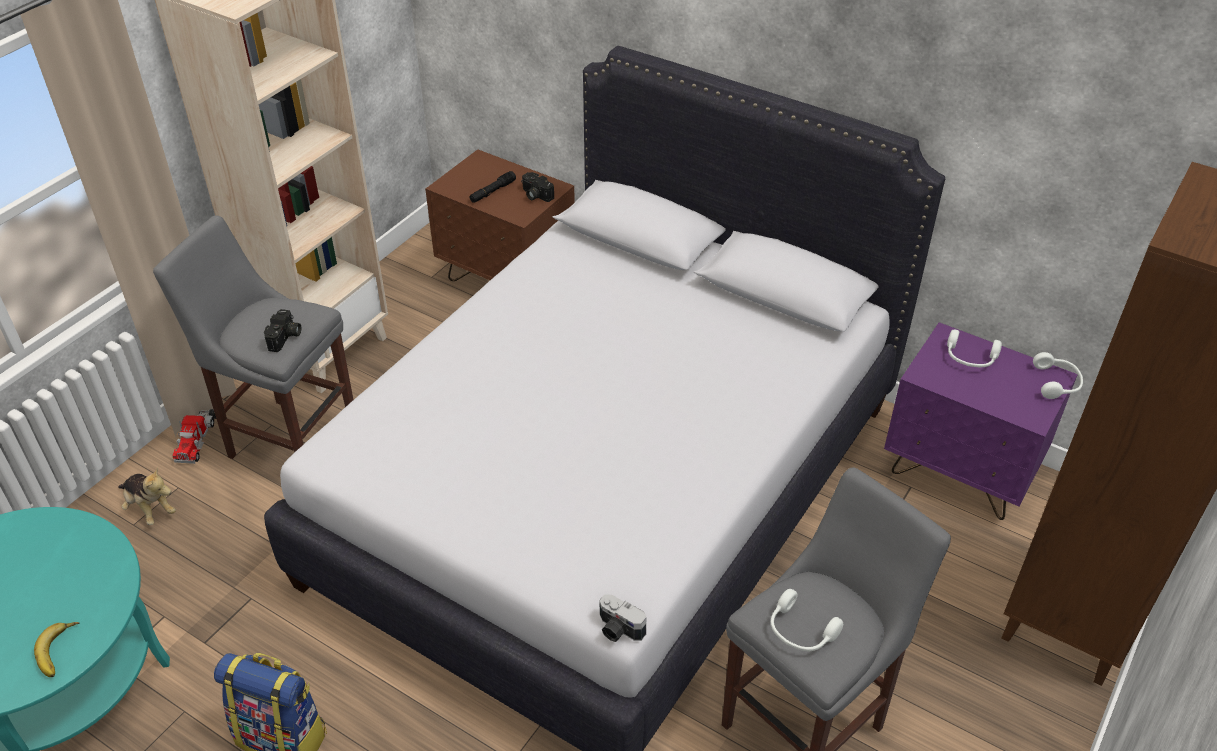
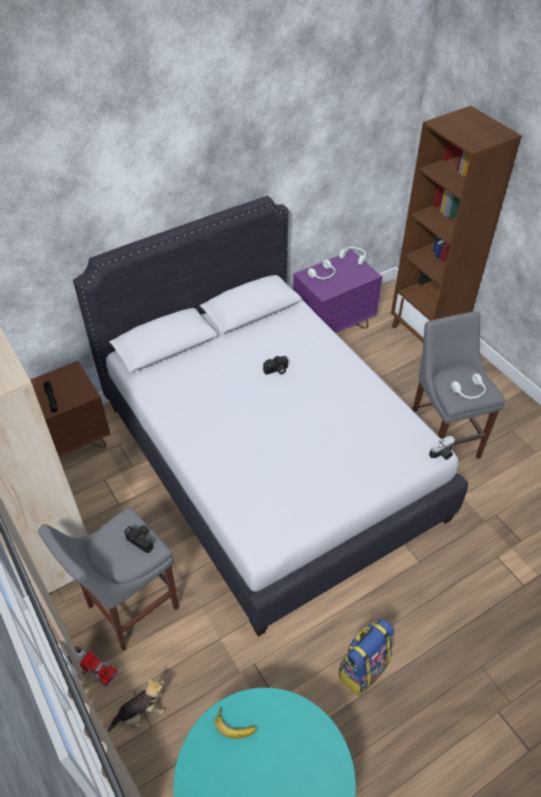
camera: 65 degrees left, 5 degrees up
(60, 651) = (320, 747): banana -> banana (235, 723)
(535, 195) = (72, 380): camera -> camera (276, 370)

